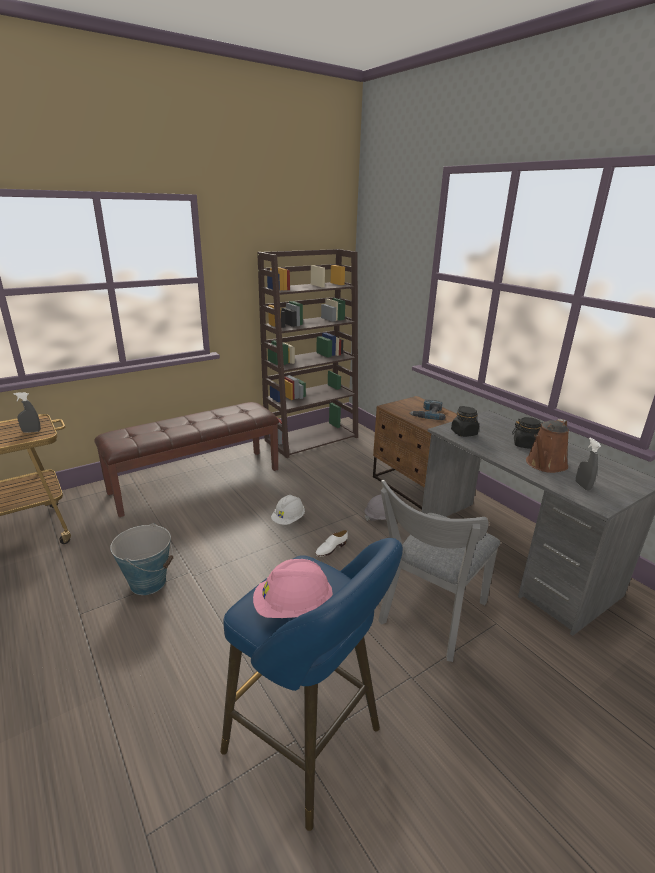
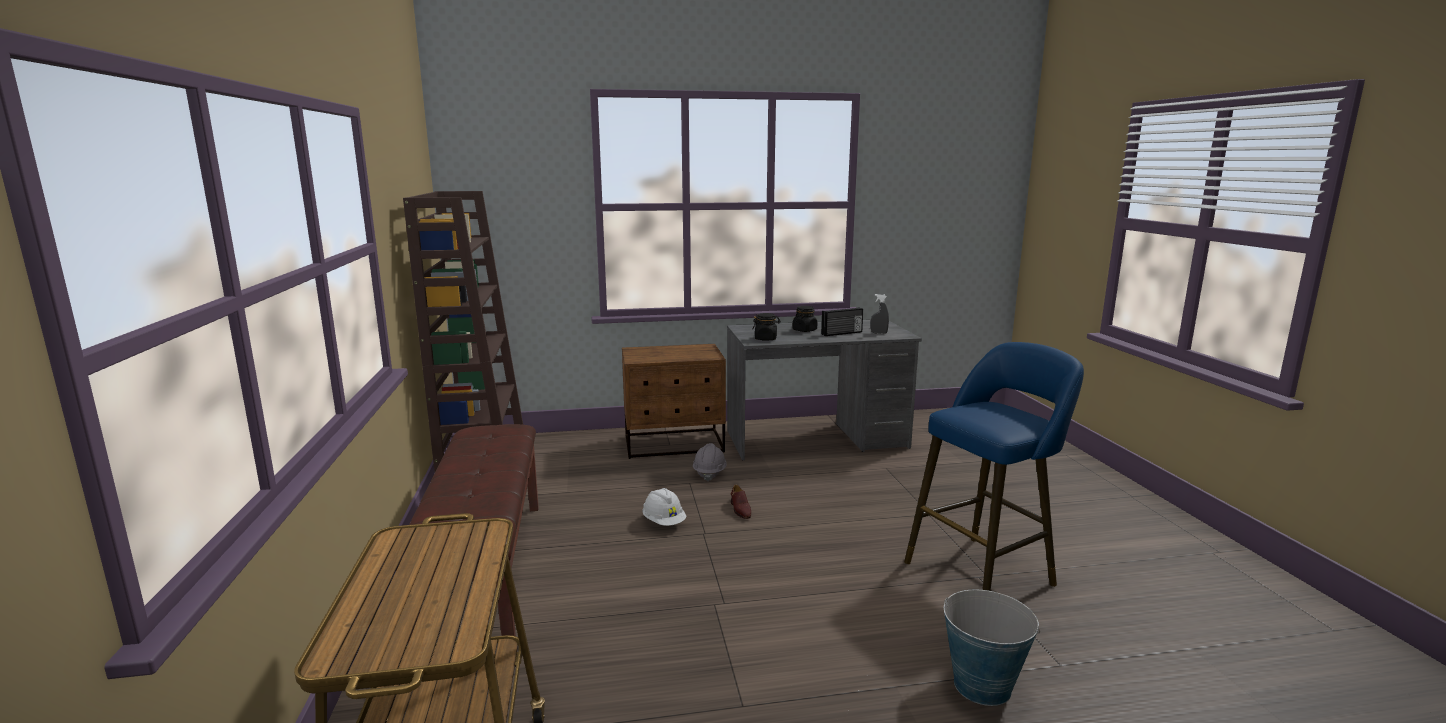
camera: 65 degrees left, 10 degrees down
(31, 431) = (456, 541): grey spray bottle -> none
(148, 582) = (713, 639): bucket -> bucket (981, 685)
(293, 607) = (1006, 418): pink hard hat -> none
(331, 548) = (740, 510): white shoe -> brown shoe
(427, 414) = (673, 352): power drill -> none
(430, 617) = (867, 489): grey chair -> none
(545, 465) = (842, 333): brown watering can -> radio

